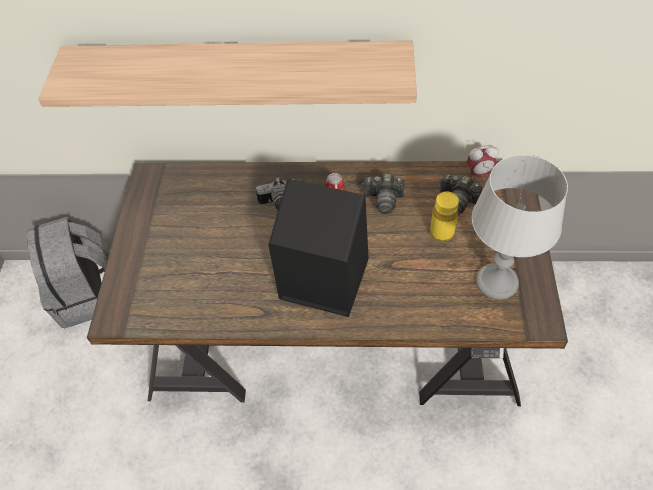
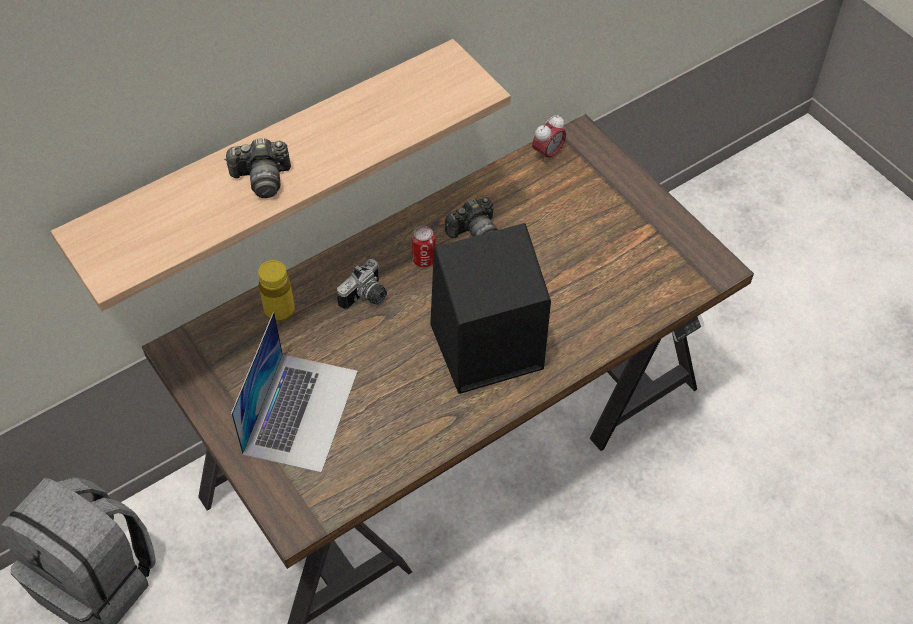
camera: 40 degrees left, 0 degrees up
(178, 251) = (300, 411): none -> laptop
(441, 232) = (561, 234): yellow bottle -> yellow bottle (279, 310)
(457, 201) = (549, 193): camera -> camera (262, 178)
(496, 282) = (651, 254): grey table lamp -> none

